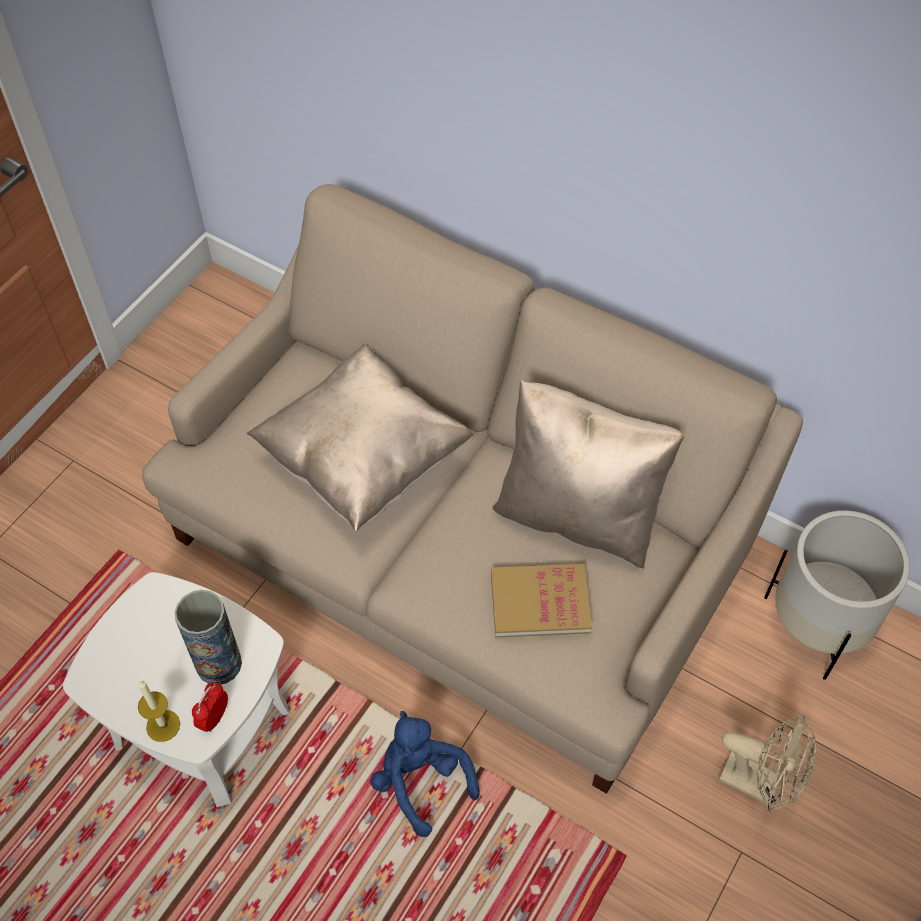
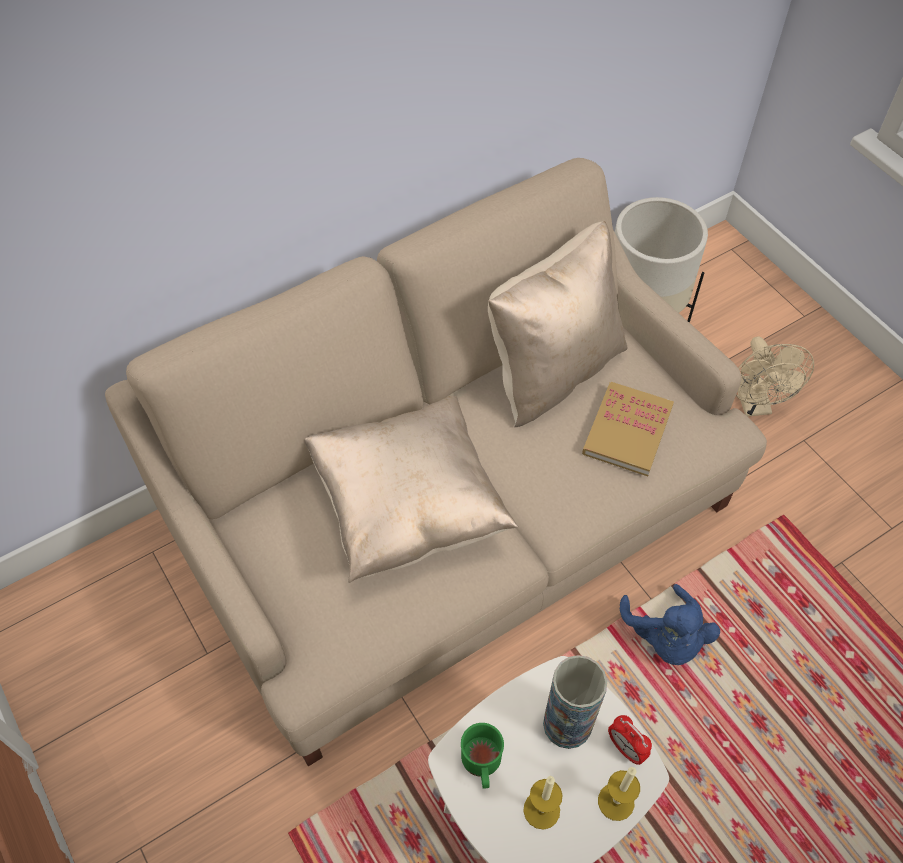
camera: 65 degrees left, 0 degrees up
(135, 671) = (541, 810): none -> candle
(159, 612) = (482, 764): none -> green mug
(421, 781) = (665, 638): blue plush toy -> blue plush toy turned 90 degrees counterclockwise
(759, 784) = (755, 404): beige fan -> beige fan turned 120 degrees clockwise

